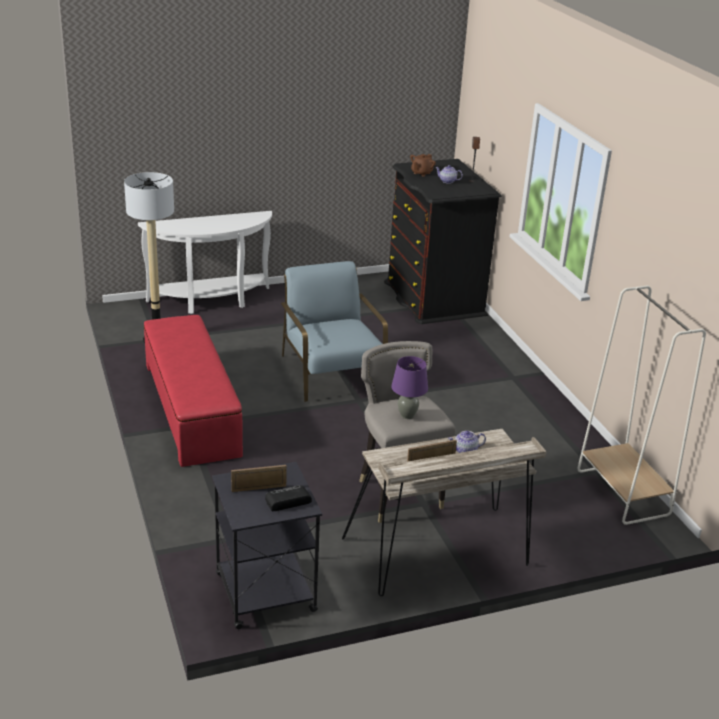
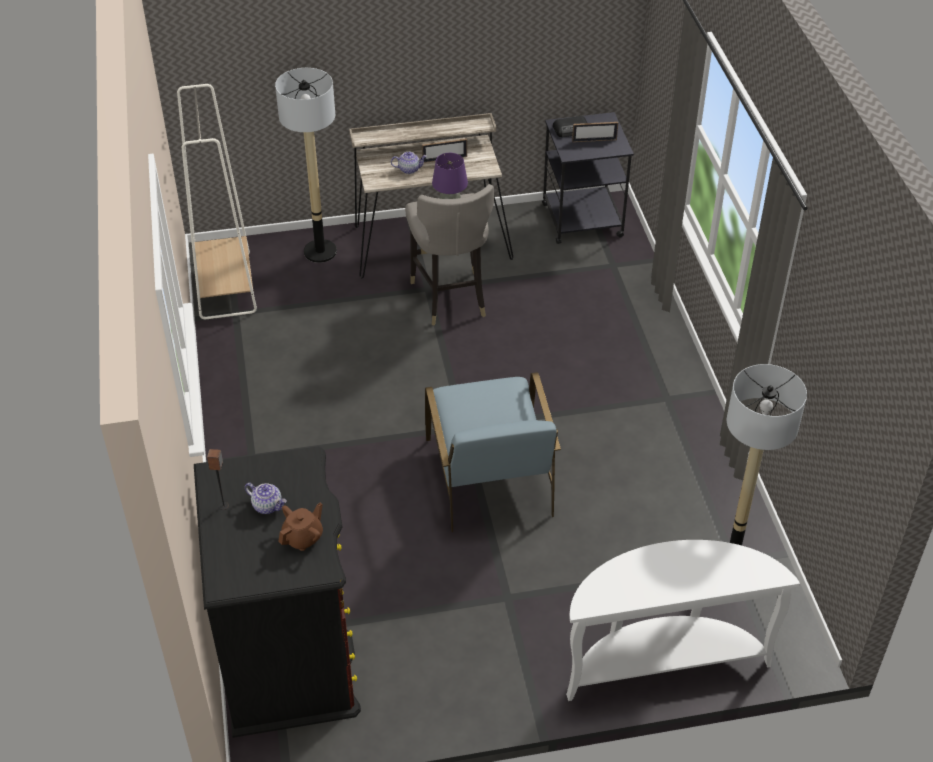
camera: 170 degrees left, 15 degrees up
(190, 408) = (667, 425): red bench -> none
(552, 535) = (320, 251): none -> floor lamp

